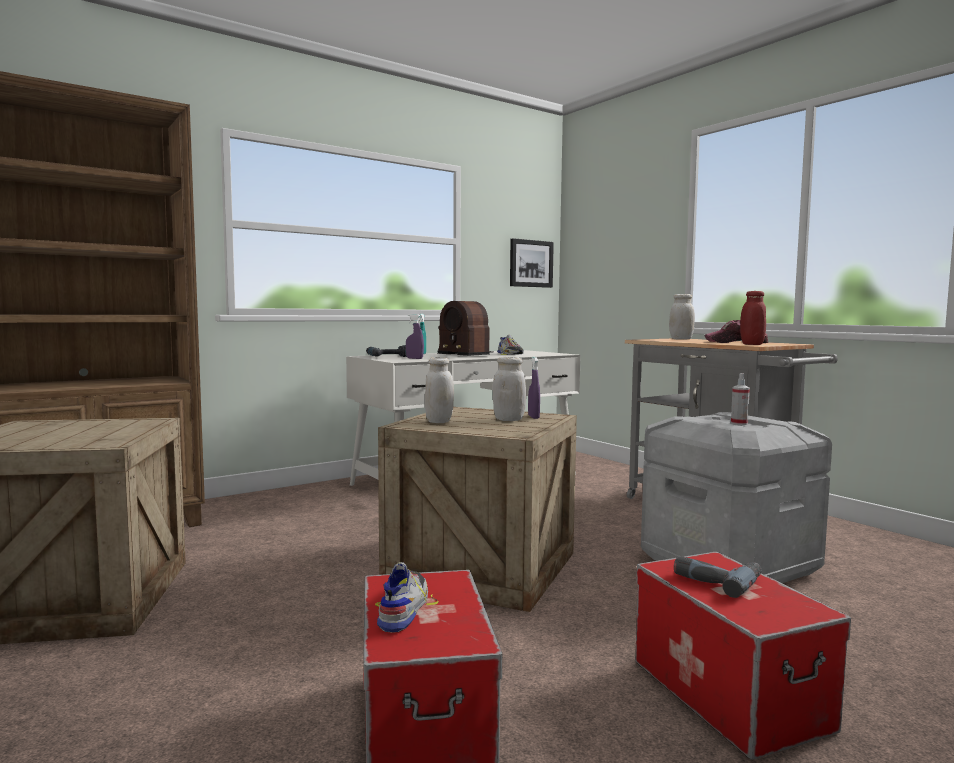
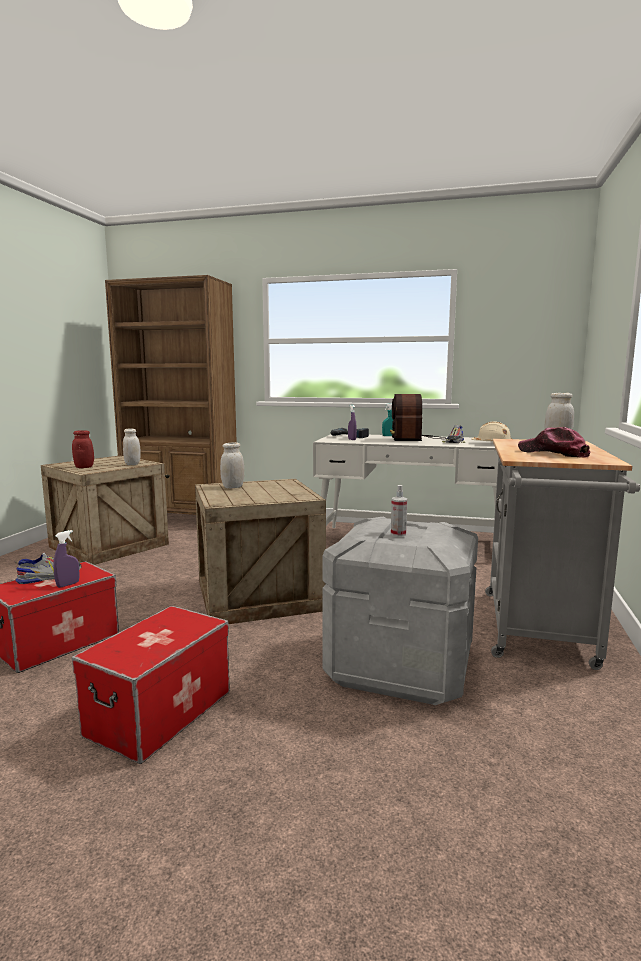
camera: 50 degrees right, 5 degrees up
(509, 419) = (269, 494): white jar -> white jar (132, 464)
(530, 263) = (541, 352): picture -> none
(533, 417) = (291, 495): purple spray bottle -> purple spray bottle (68, 584)
(545, 353) = (492, 444): none -> beige hard hat
(717, 579) = (165, 630): power drill -> none
(752, 344) = (531, 457): red jar -> red jar (84, 467)

